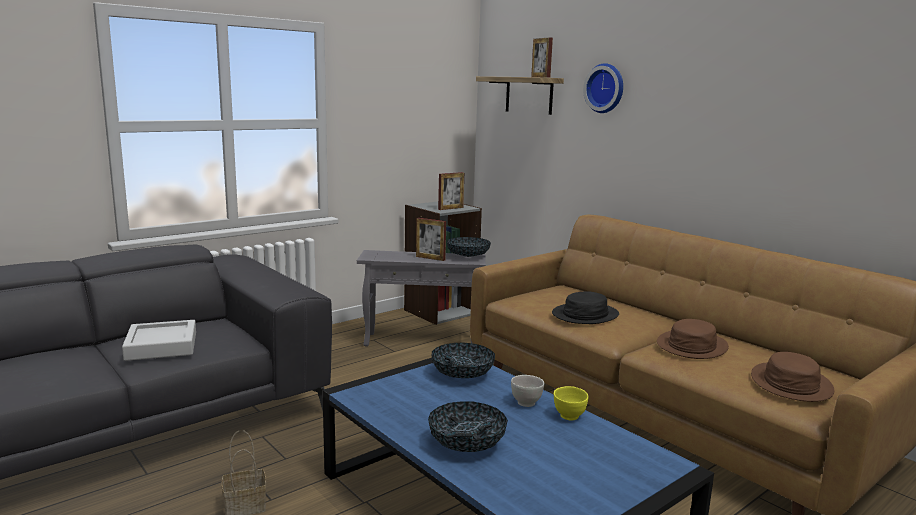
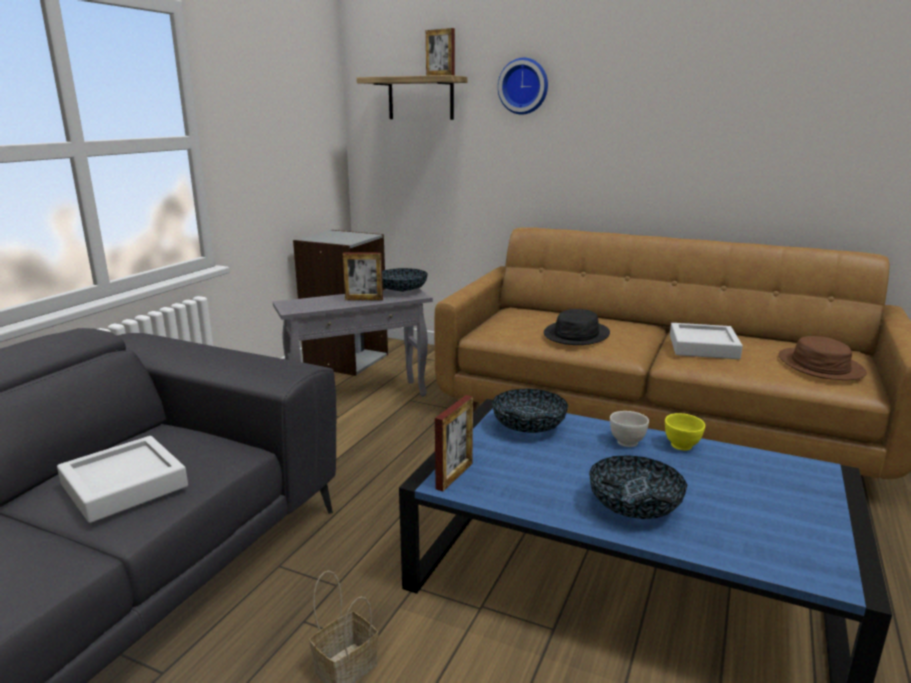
camera: 25 degrees left, 5 degrees up
(450, 208) = (352, 238): picture frame -> picture frame (454, 476)
(691, 346) = (703, 347): brown hat -> grey tray

